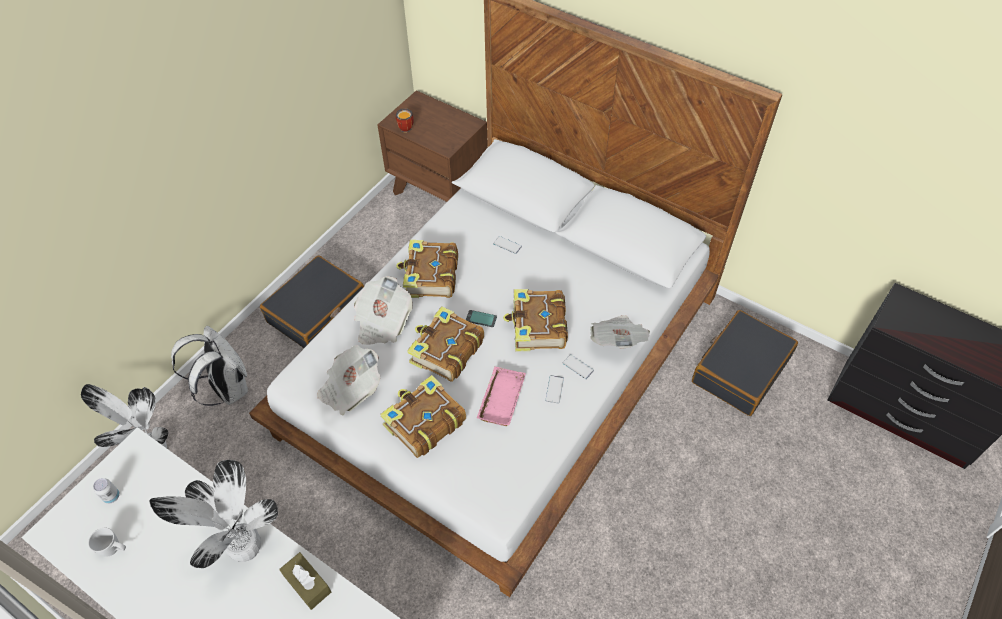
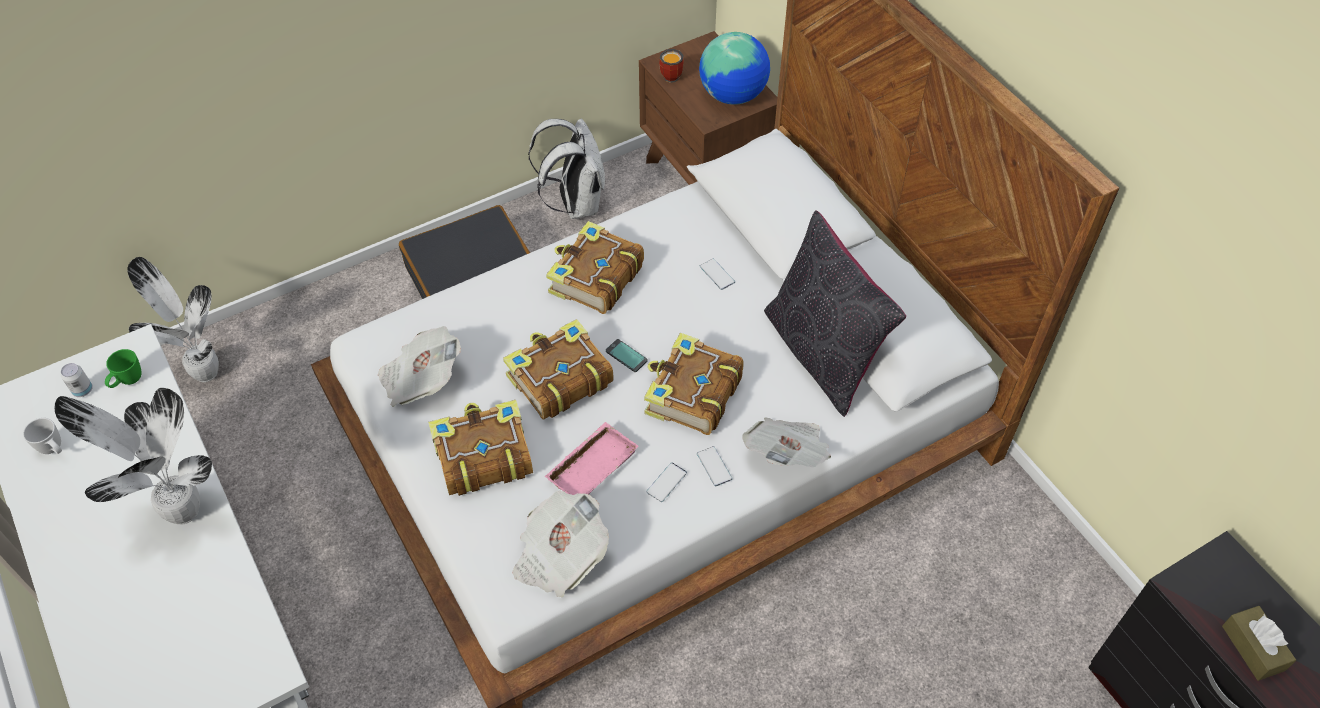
camera: 25 degrees right, 0 degrees up
(145, 476) = (127, 382): none -> green mug
(226, 389) = (319, 329): white backpack -> white backpack (575, 203)
(307, 584) = (223, 579): brown tissue box -> brown tissue box (1253, 648)
(382, 322) = (503, 313): newspaper -> newspaper (559, 556)
(453, 127) = (733, 95): none -> globe
(601, 270) = (822, 354): none -> black pillow
(740, 370) = (982, 572): black suitcase -> none

